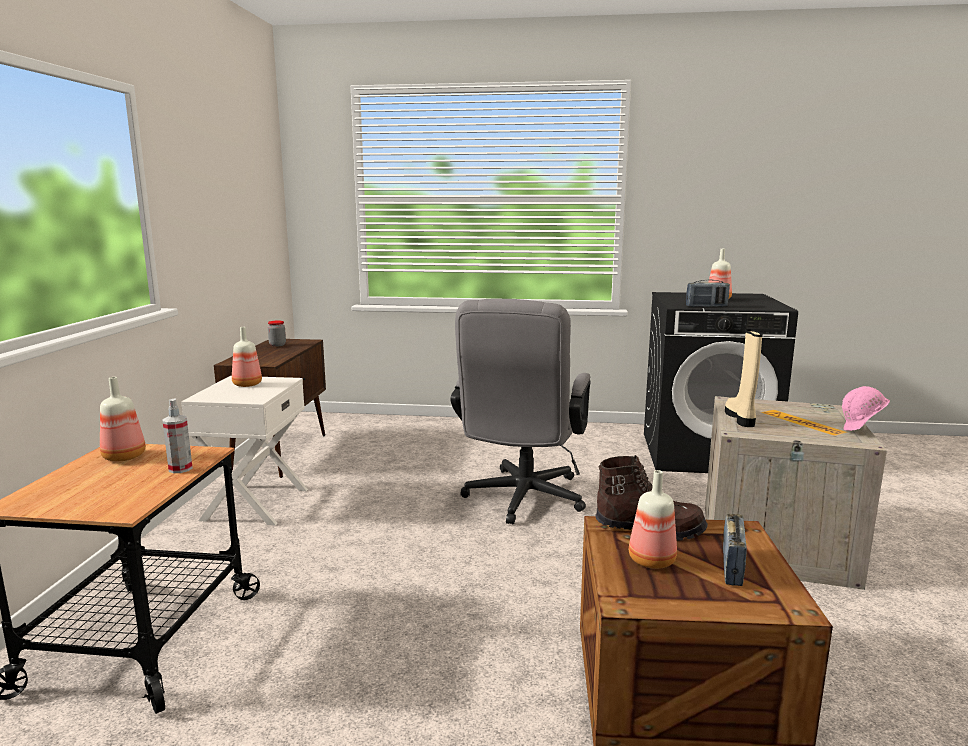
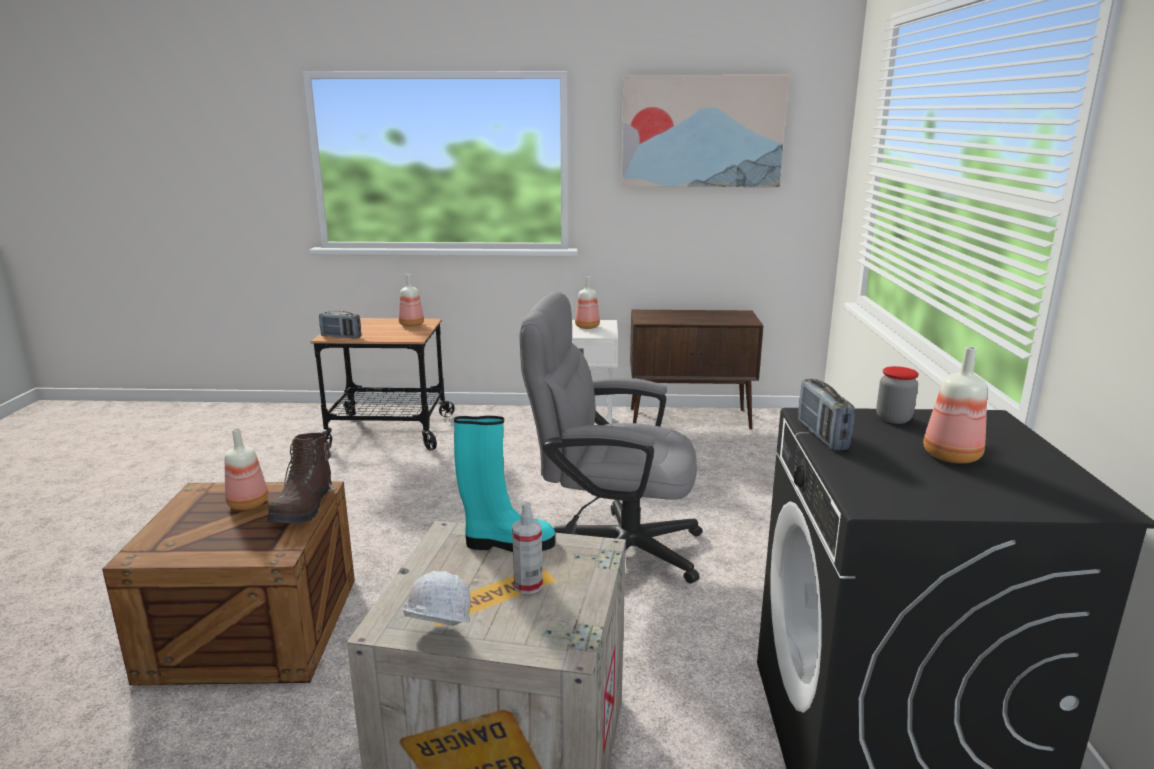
camera: 85 degrees right, 5 degrees up
(180, 469) = (386, 337): spray bottle -> spray bottle (528, 585)
(224, 169) = (702, 131): none -> picture
(277, 345) = (721, 315): jar -> jar (893, 418)
(732, 568) = (213, 537): radio -> radio (341, 337)
(741, 418) = (507, 544): beige boot -> turquoise boot
(862, 431) = (436, 642): pink hard hat -> white hard hat

